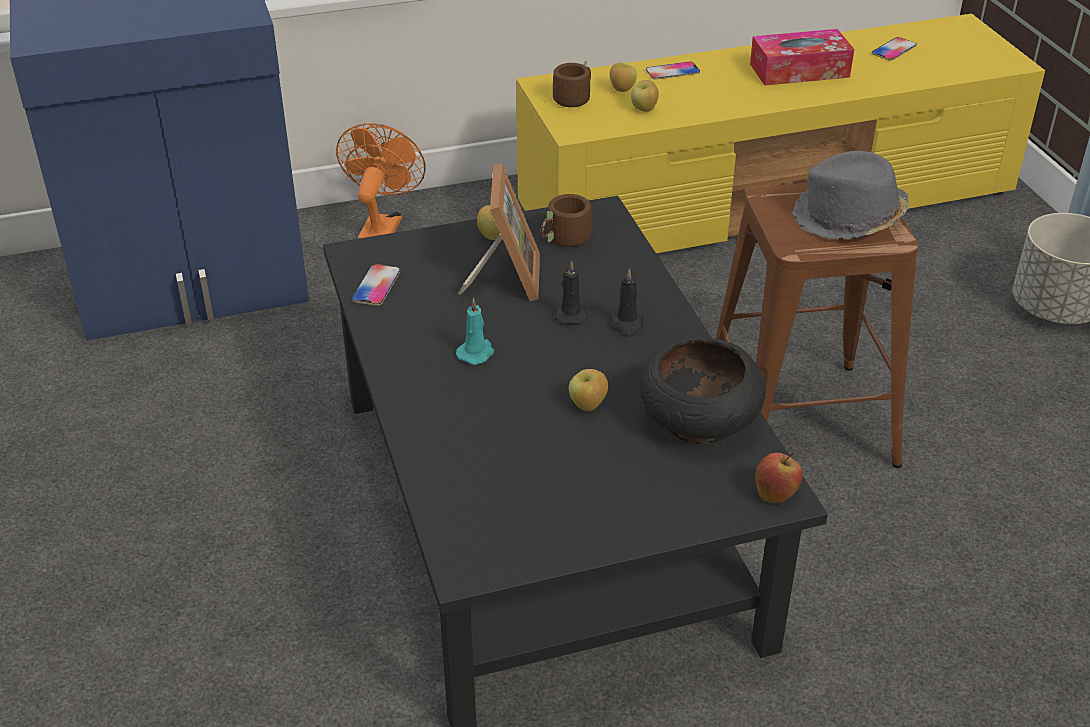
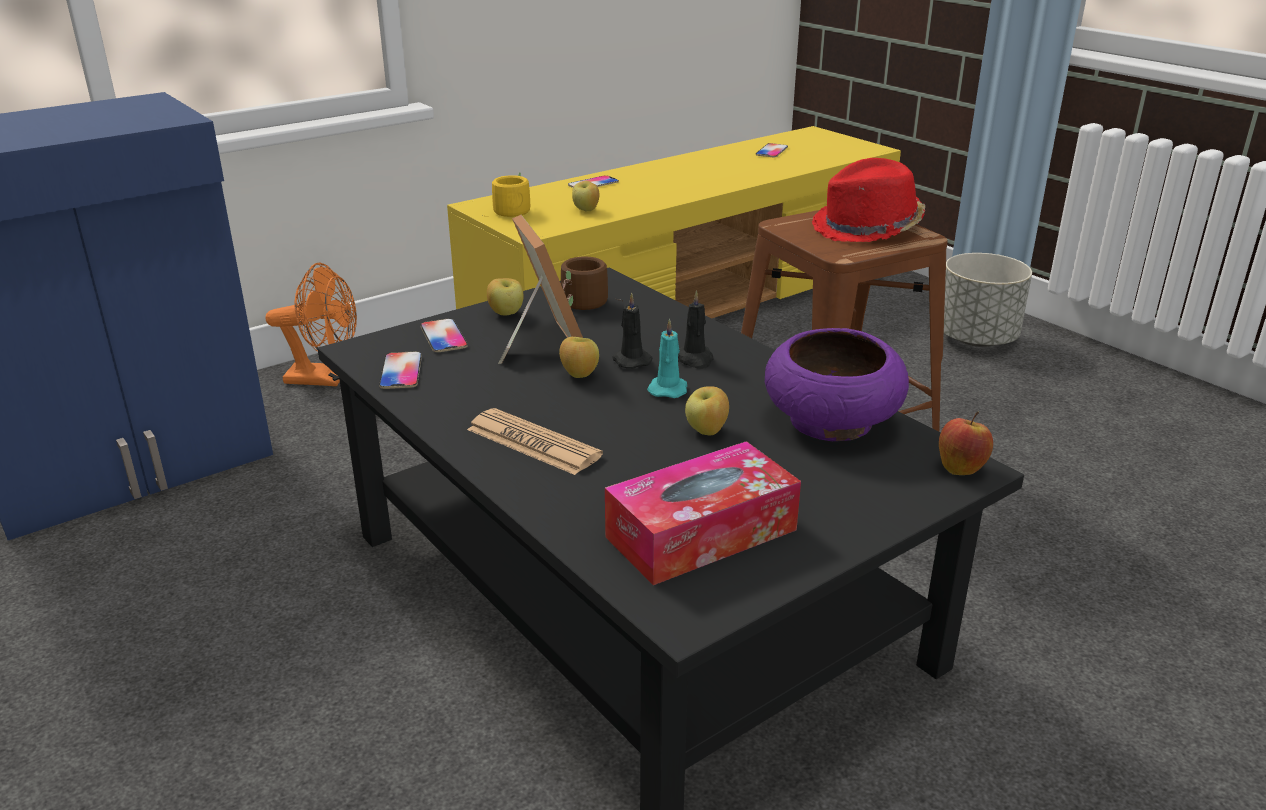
camera: 20 degrees left, 10 degrees down
(382, 227) = (326, 379): orange fan -> orange fan turned 105 degrees clockwise
(428, 253) = (443, 337): none -> phone
(442, 385) = (533, 443): none -> newspaper
(476, 353) = (552, 408): turquoise candle -> turquoise candle (668, 389)
(572, 98) = (512, 210): brown mug -> yellow mug
(621, 90) = (555, 200): apple -> apple (579, 375)
(698, 422) = (832, 423): black bowl -> purple bowl
(799, 70) = (704, 171): tissue box -> tissue box (701, 533)
(848, 218) = (868, 229): grey hat -> red hat

